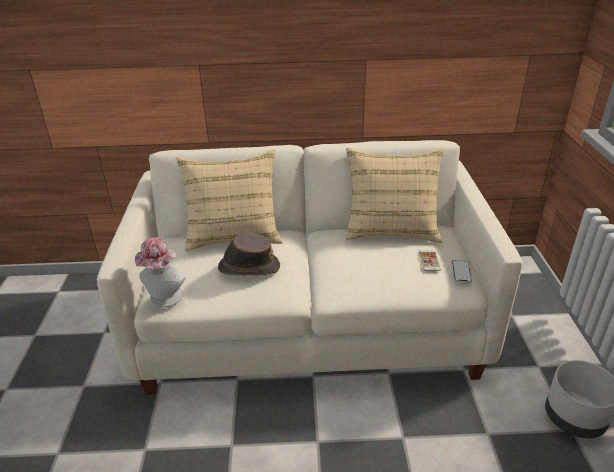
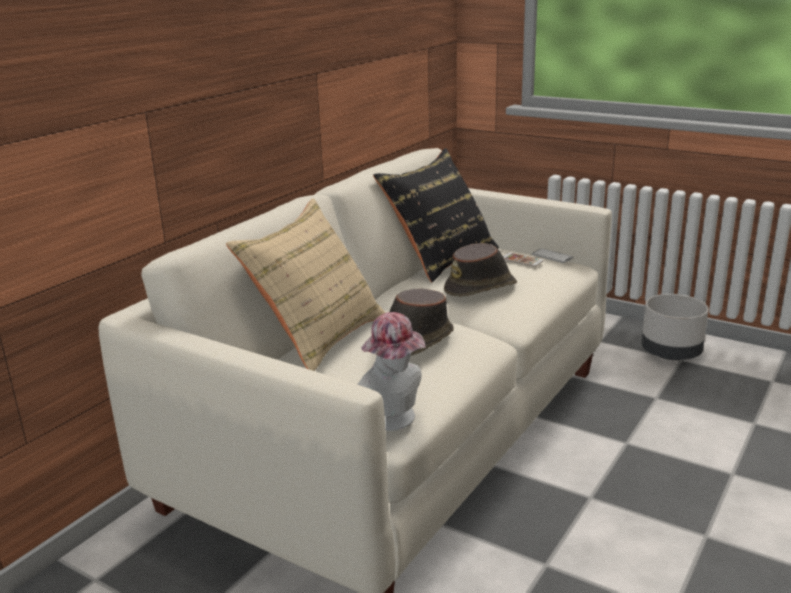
camera: 55 degrees left, 10 degrees down
(357, 262) = (481, 288): none -> brown hat
(391, 228) = (440, 259): beige pillow -> black pillow

